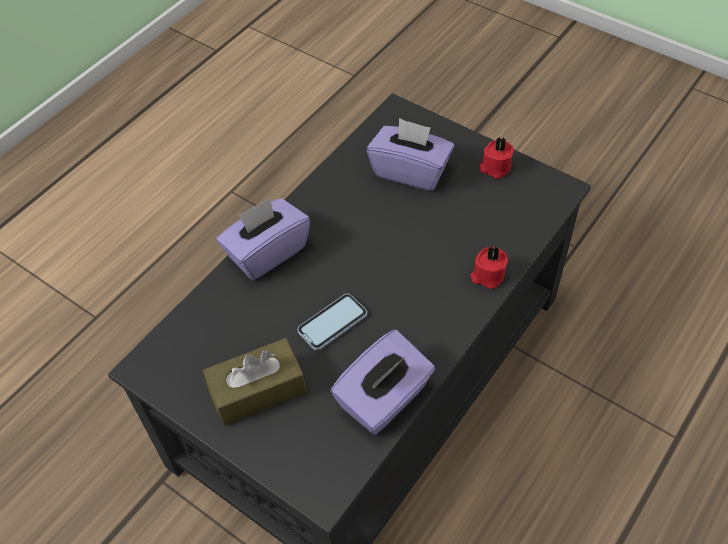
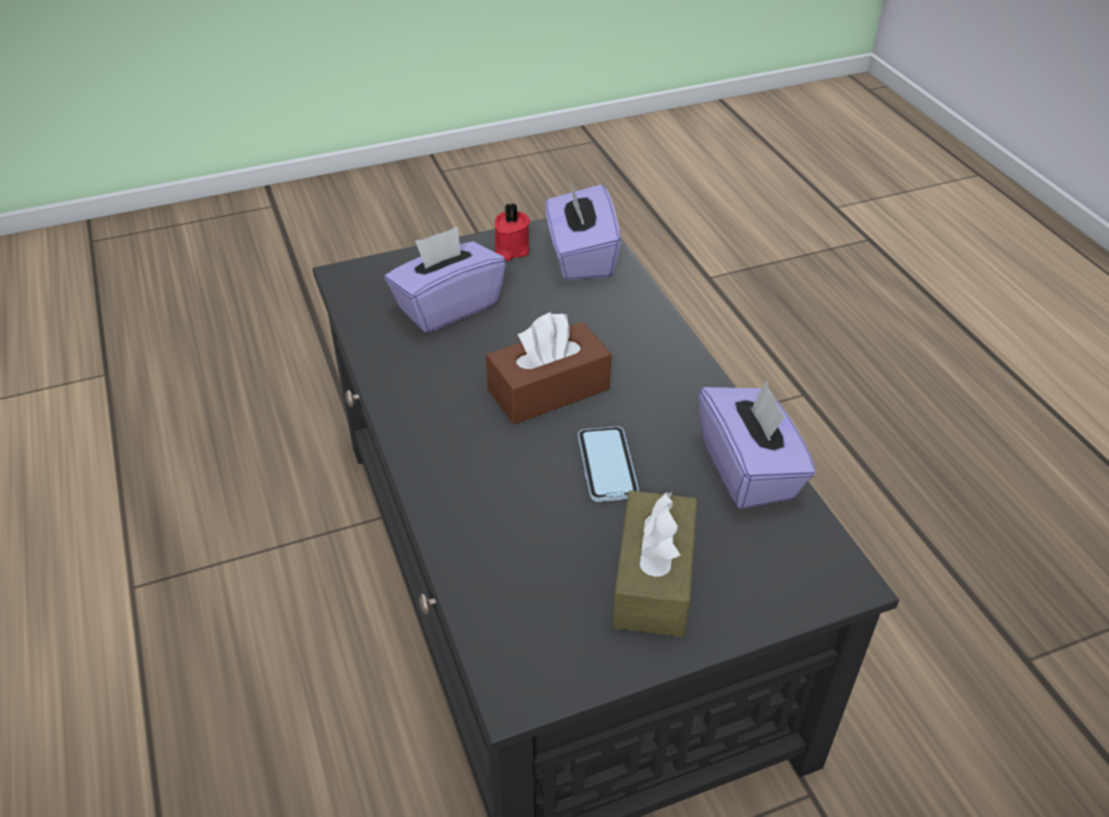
camera: 60 degrees left, 10 degrees down
(267, 252) = (442, 477): purple tissue box -> purple tissue box (580, 257)
(376, 260) = (548, 390): none -> brown tissue box
(487, 275) = (648, 321): red candle -> none

